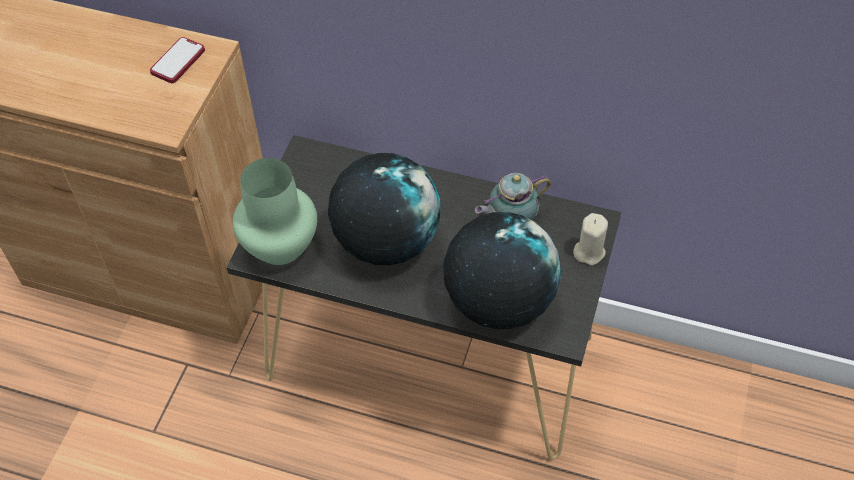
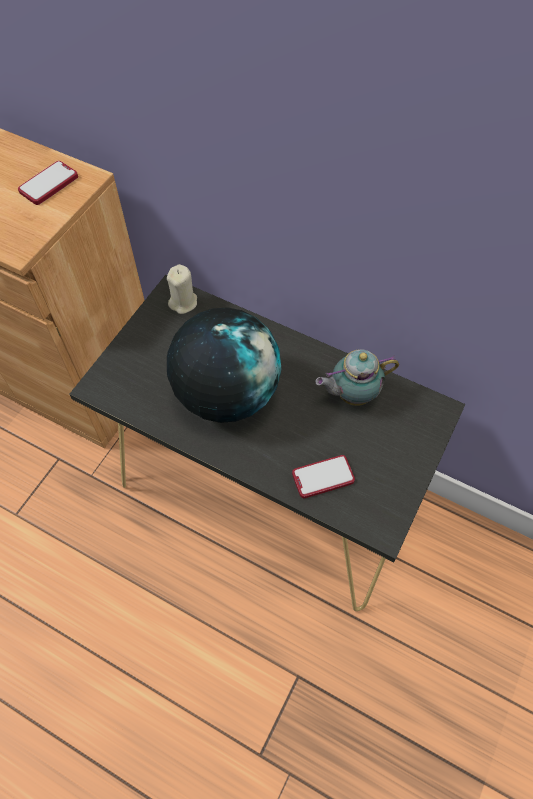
camera: 10 degrees right, 5 degrees up
(281, 244) = (126, 380): green vase -> none
(498, 301) = (323, 477): globe -> phone
(589, 252) = (425, 440): beige candle -> beige candle (183, 302)

